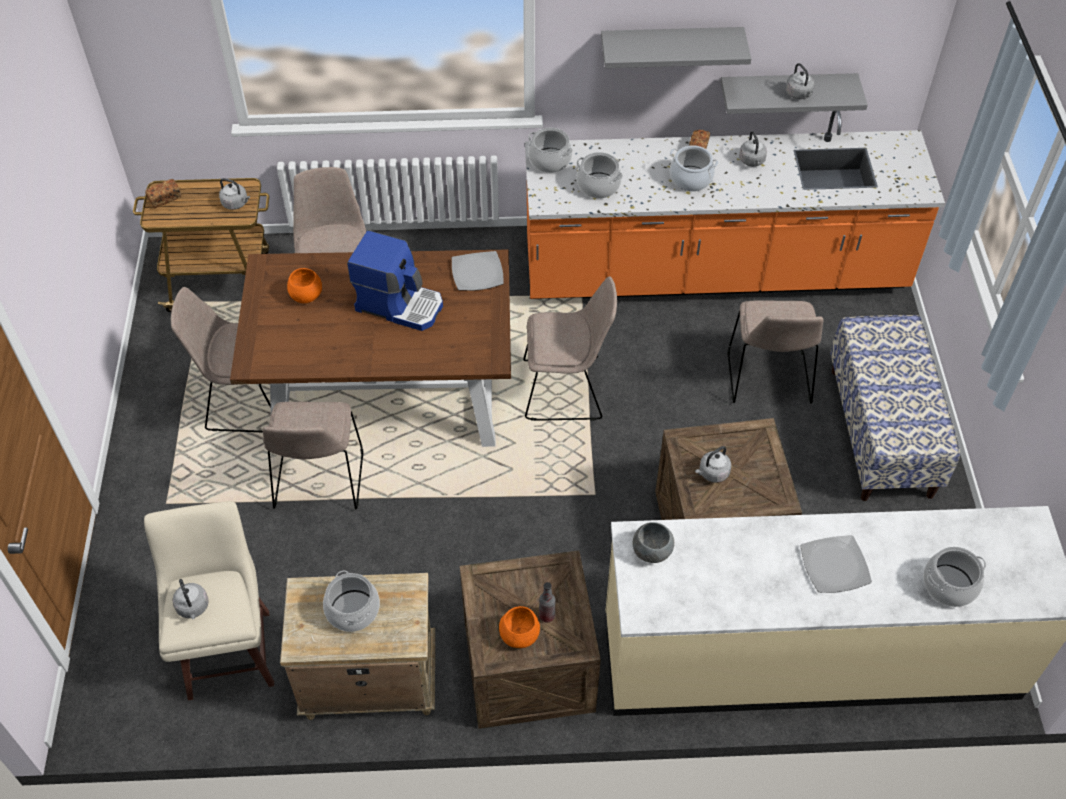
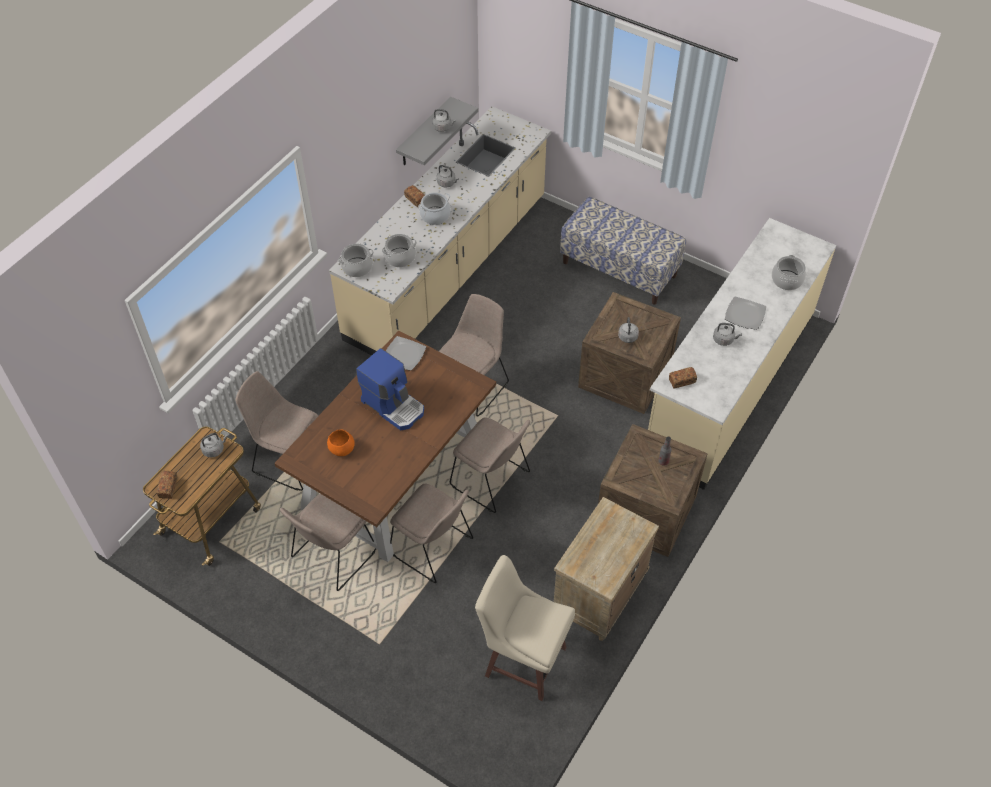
camera: 55 degrees left, 0 degrees up
(193, 608) = (534, 631): grey kettle -> grey kettle (724, 340)
(352, 610) = (602, 546): cooking pot -> none
(400, 304) = (394, 405): coffee machine -> coffee machine turned 75 degrees clockwise
(520, 635) = (667, 480): orange bowl -> none
(651, 551) = (682, 381): grey bowl -> bread
(671, 45) = (370, 149): grey shelf -> none
(714, 272) = (449, 268): orange counter -> beige counter
(768, 379) = (545, 292): beige chair -> beige chair (492, 481)

